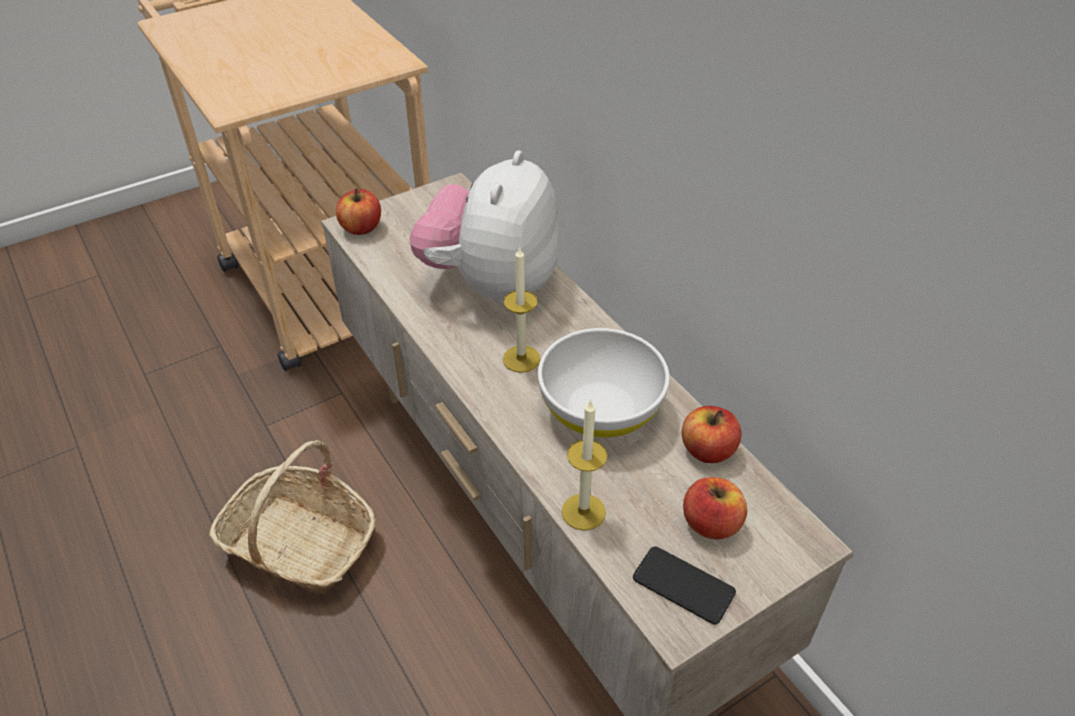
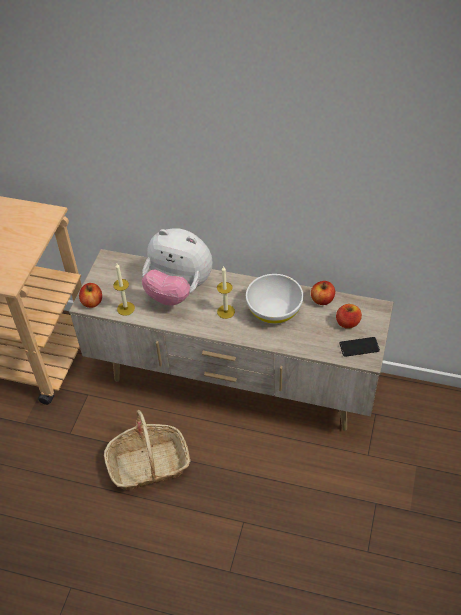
camera: 40 degrees left, 5 degrees up
(492, 283) = (178, 290): plush toy -> plush toy turned 45 degrees counterclockwise
(583, 512) = (307, 348): candle -> candle (126, 308)

